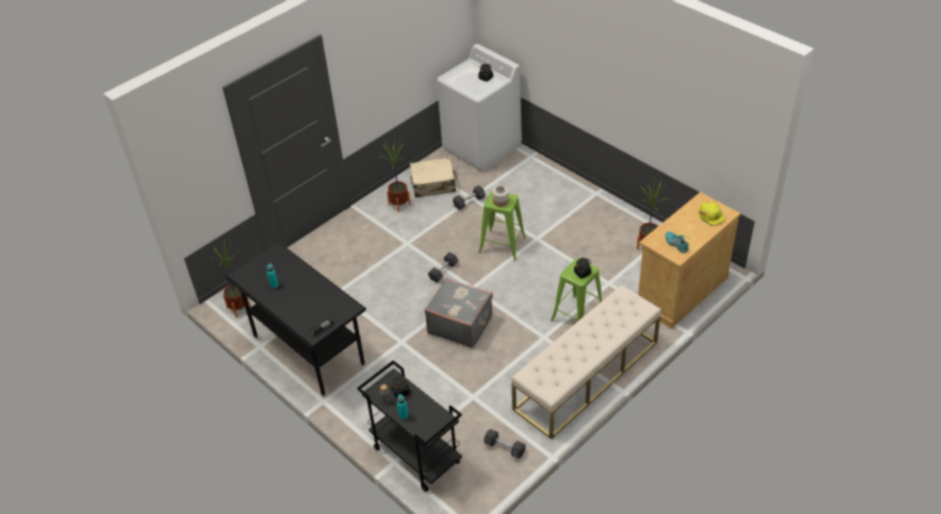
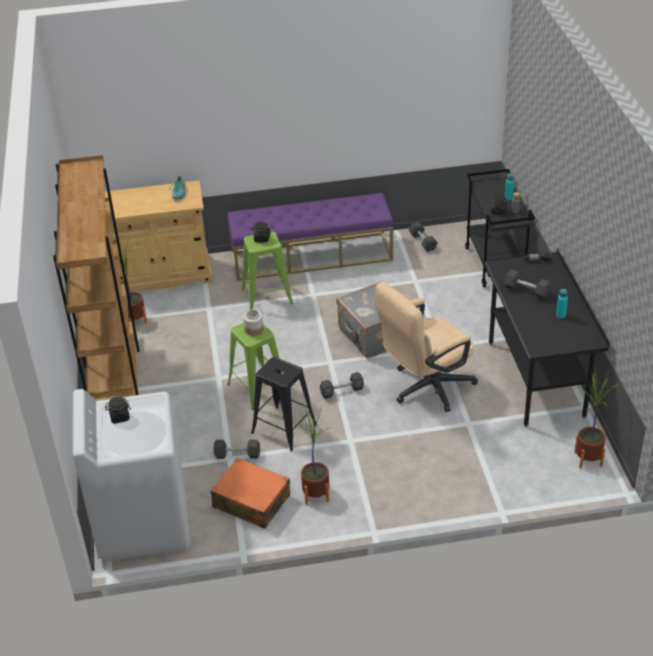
camera: 145 degrees left, 5 degrees down
(313, 295) = (526, 290): none -> black dumbbell
(386, 303) = (425, 388): none -> beige office chair
(433, 184) = (251, 501): beige suitcase -> orange suitcase
(456, 229) = (284, 429): none -> black stool
(586, 375) = (312, 256): beige bench -> purple bench
(591, 200) = (118, 389): none -> brown bookcase
(711, 216) = (121, 199): yellow hard hat -> none

